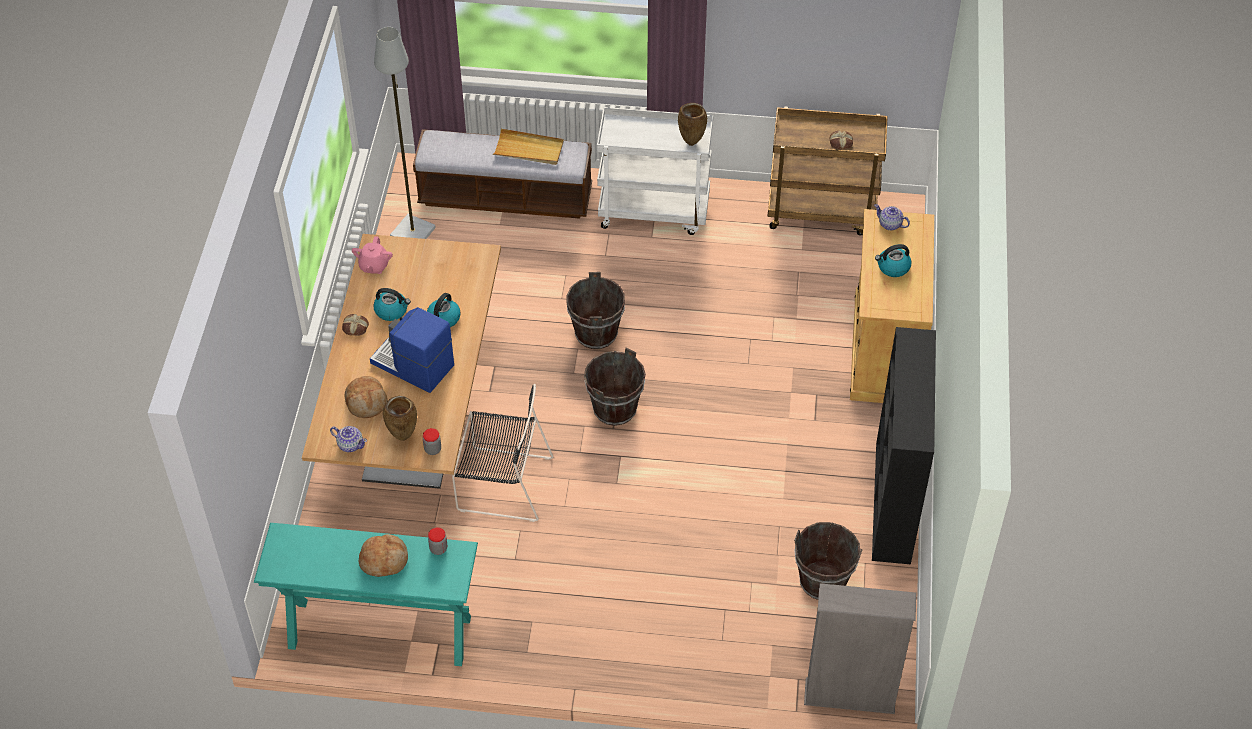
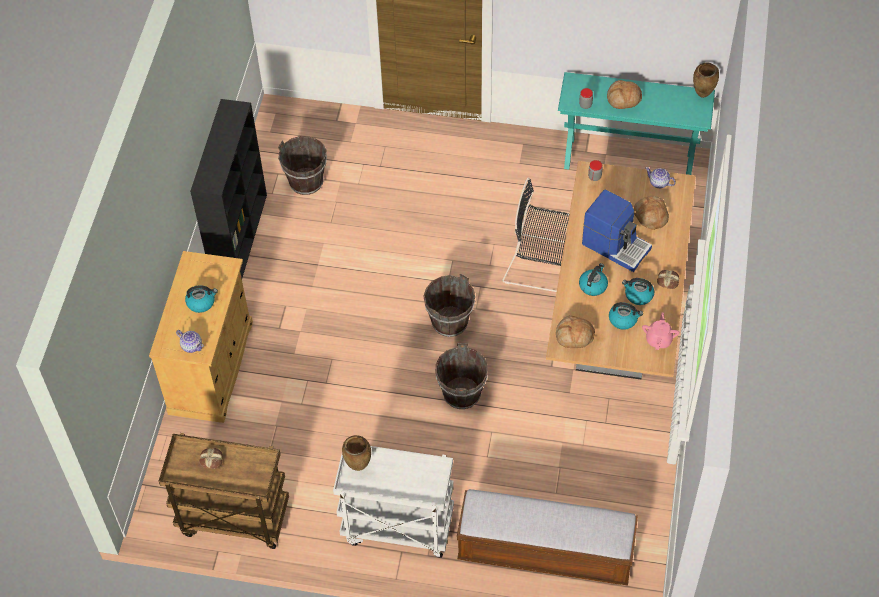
camera: 175 degrees left, 5 degrees up
(403, 436) = (618, 188): brown vase -> brown vase (702, 95)
(411, 285) = (623, 319): none -> kettle
(412, 232) = (635, 513): grey floor lamp -> none
(468, 266) = (574, 336): none -> bread
(529, 149) = (520, 521): beige tray -> none
(849, 696) = (304, 109): grey bookcase -> none

